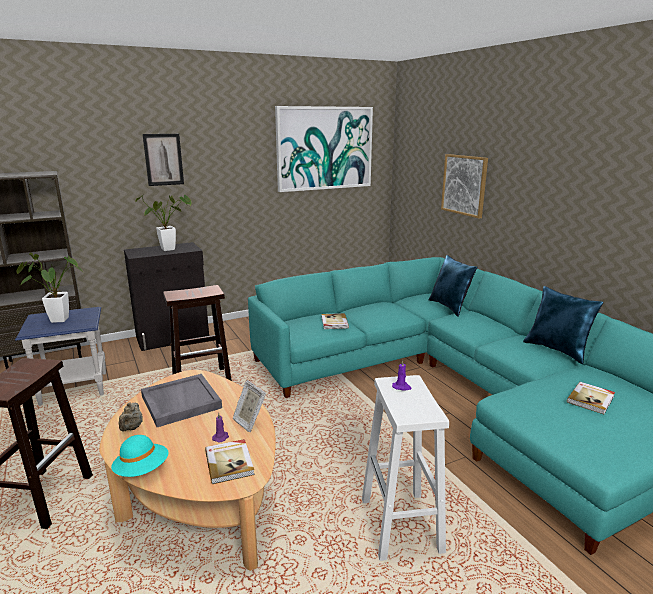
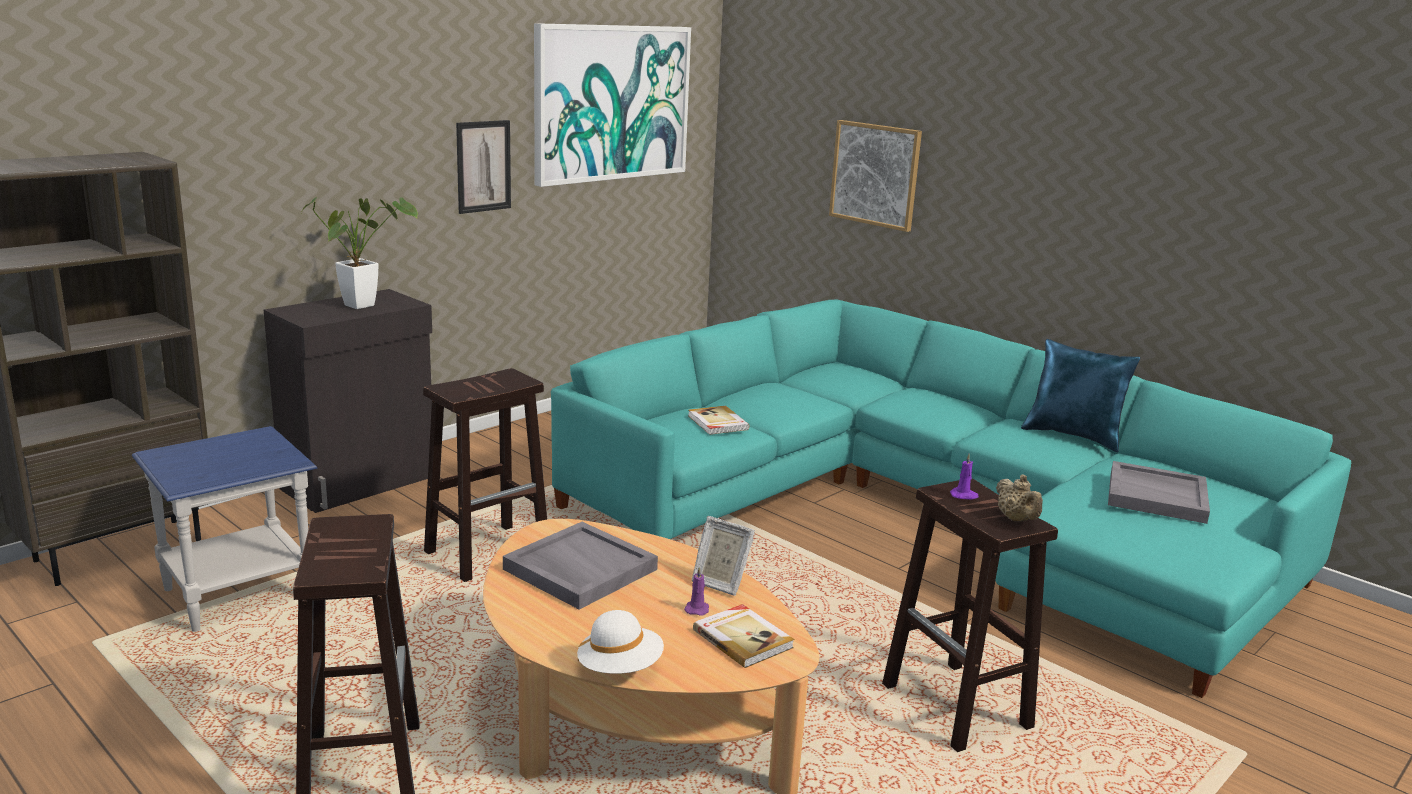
camera: 20 degrees left, 0 degrees up
(55, 320) = (211, 457): potted plant -> none
(131, 428) = (538, 616): beige teapot -> beige teapot (1016, 520)
(142, 470) = (620, 668): turquoise hat -> white hat
(163, 159) = (340, 126): picture -> picture (483, 166)
(401, 526) = (958, 707): white stool -> brown stool
(450, 307) = (880, 384): blue pillow -> none
(591, 399) = (1157, 496): book -> grey tray

